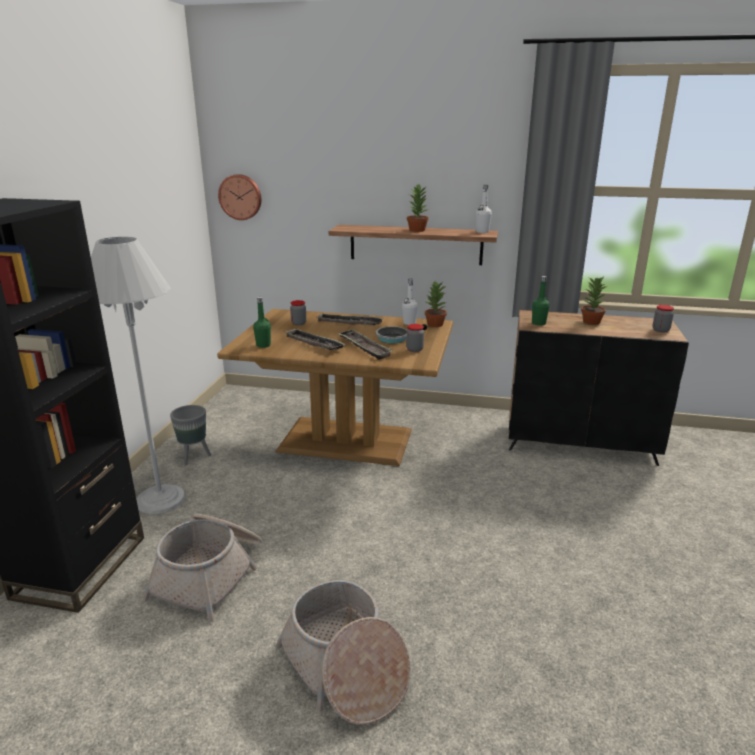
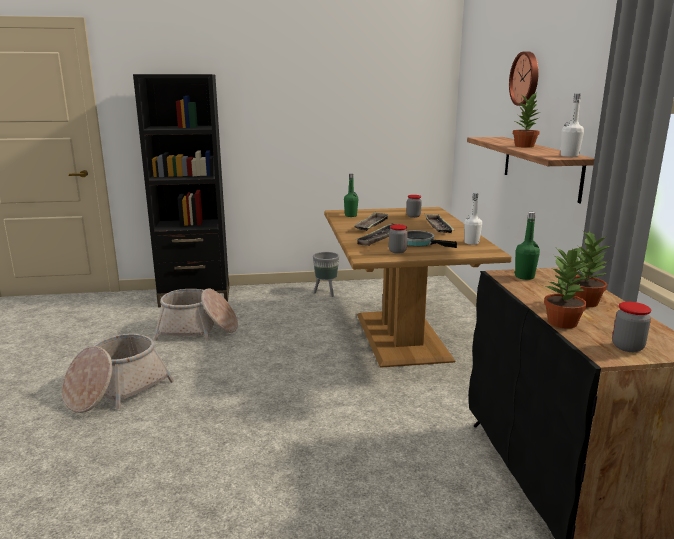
camera: 70 degrees right, 5 degrees down
(160, 499) = (269, 297): white floor lamp -> none
(240, 197) = (467, 105): wall clock -> wall clock (526, 79)
(435, 324) = (483, 251): potted plant -> potted plant (561, 322)

